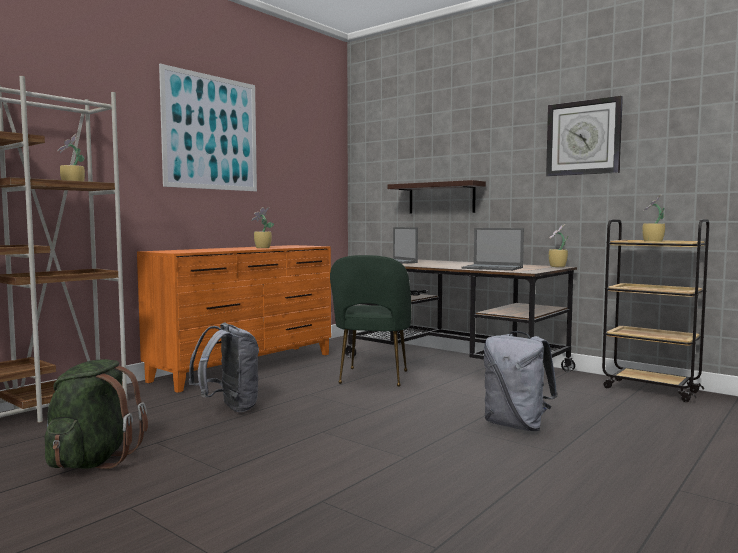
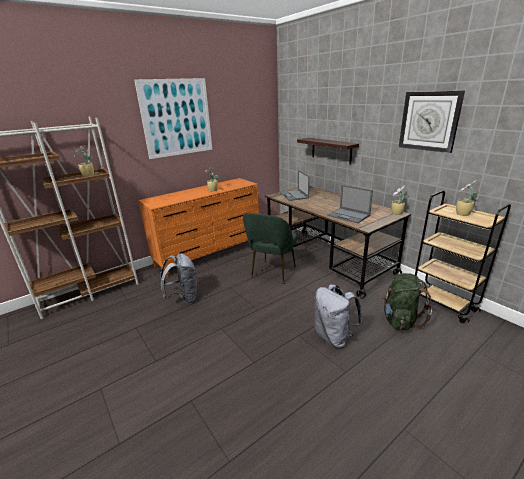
camera: 15 degrees right, 20 degrees up
(93, 460) = (101, 341): green backpack -> green backpack (400, 320)

